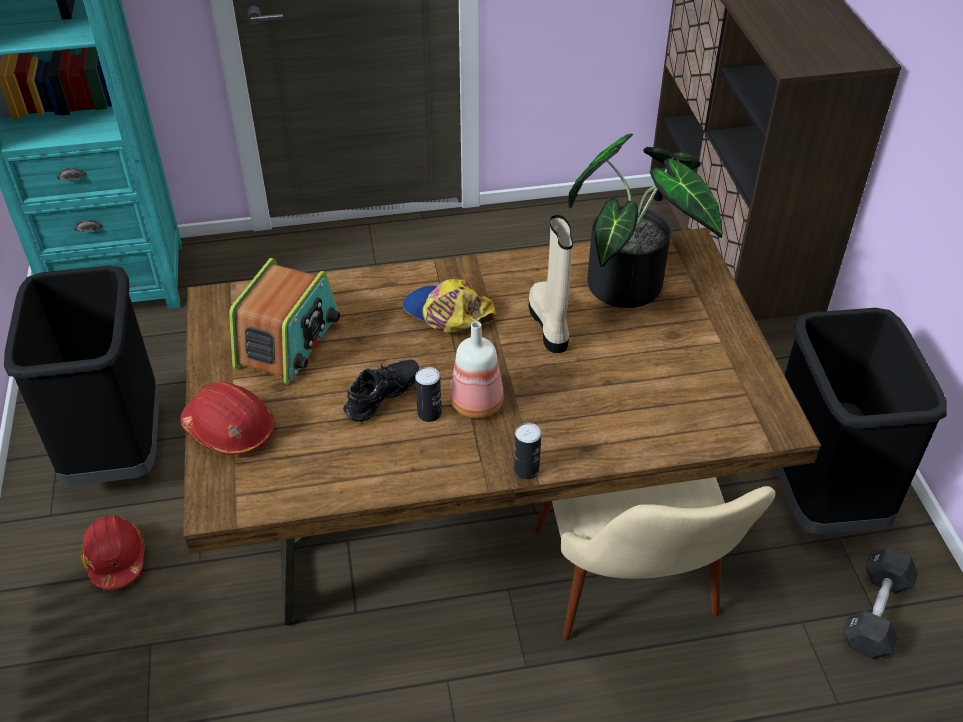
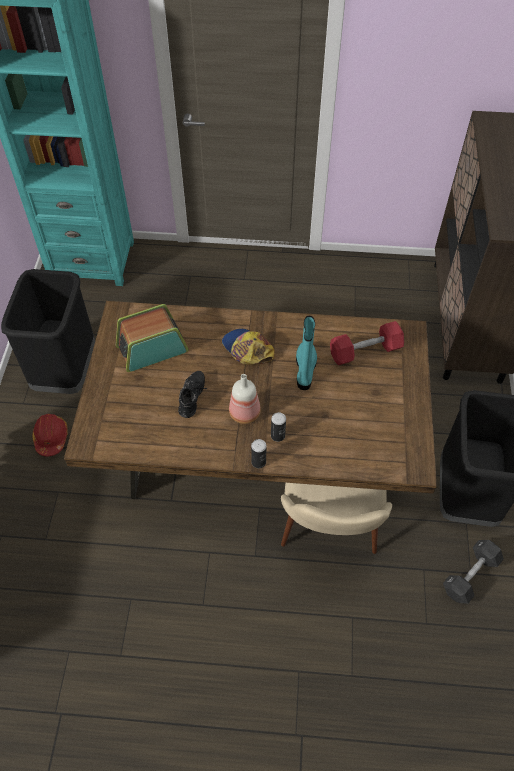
camera: 15 degrees right, 10 degrees up
(230, 429) = (105, 399): red hard hat -> none
(288, 341) = (152, 348): radio -> radio turned 150 degrees counterclockwise
(384, 399) = (194, 398): black shoe -> black shoe turned 45 degrees counterclockwise
(429, 413) = (216, 413): can -> can (278, 435)
(550, 324) = (305, 369): beige boot -> turquoise boot
(633, 282) = (365, 351): potted plant -> red dumbbell

